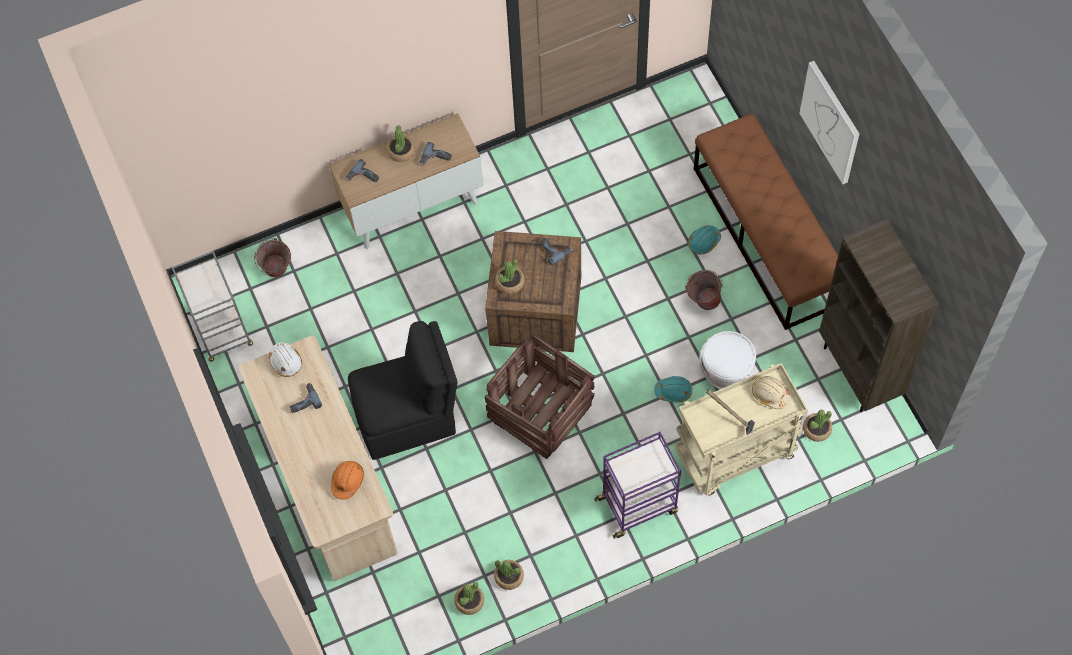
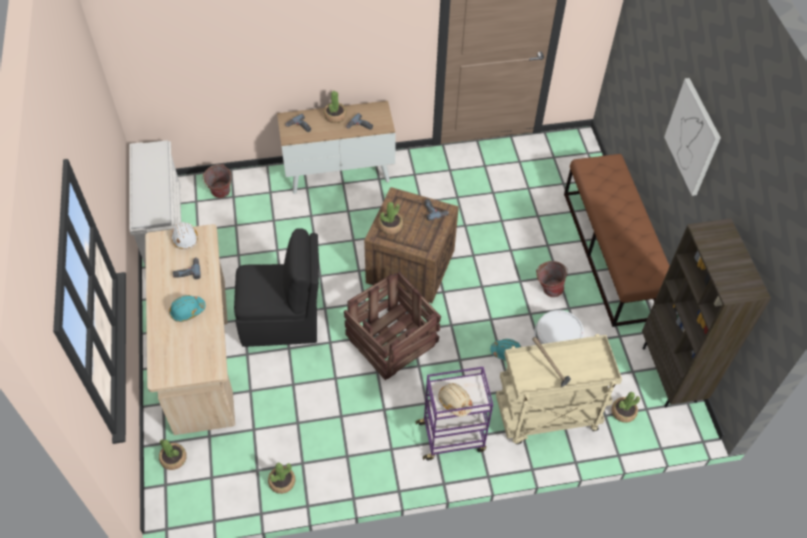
camera: 10 degrees right, 10 degrees down
(222, 330) = (163, 225): grey cart -> white shoe rack
(347, 481) = (198, 342): orange hard hat -> none
(509, 576) = (323, 469): potted plant -> potted plant (174, 458)
(703, 242) = (559, 246): turquoise hard hat -> turquoise hard hat (187, 311)
(770, 394) = (590, 359): beige hard hat -> beige hard hat (455, 401)

